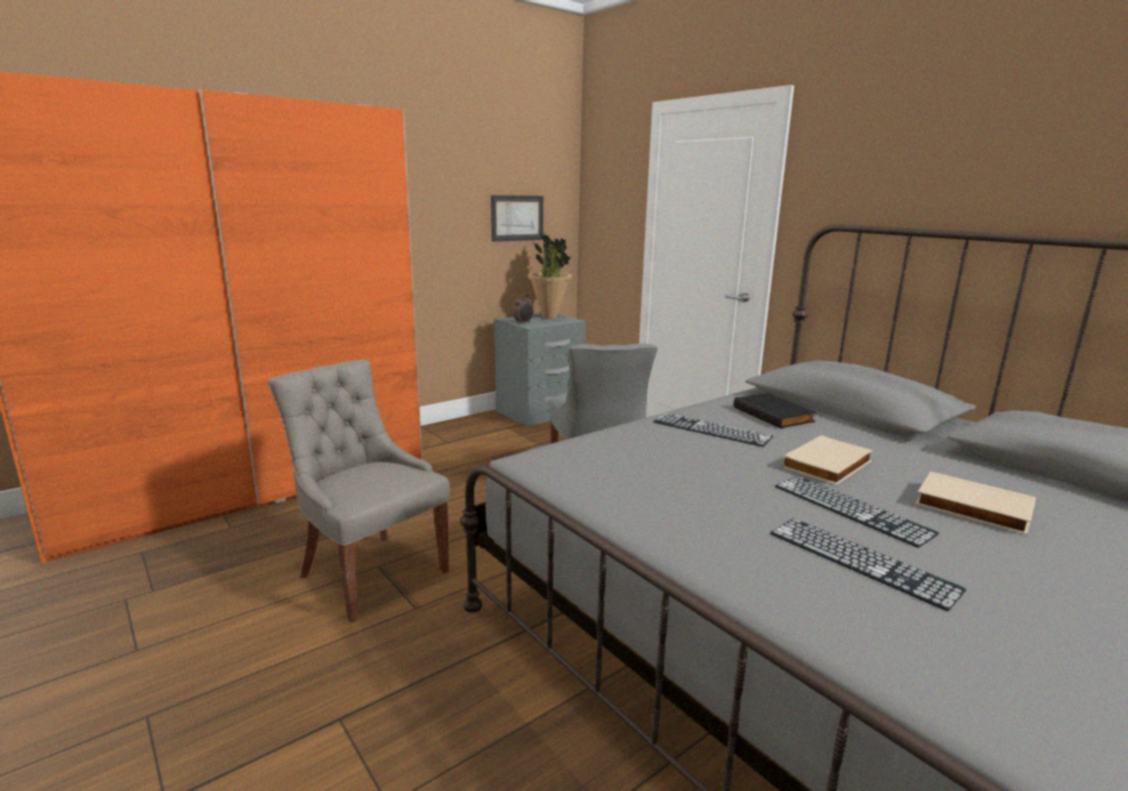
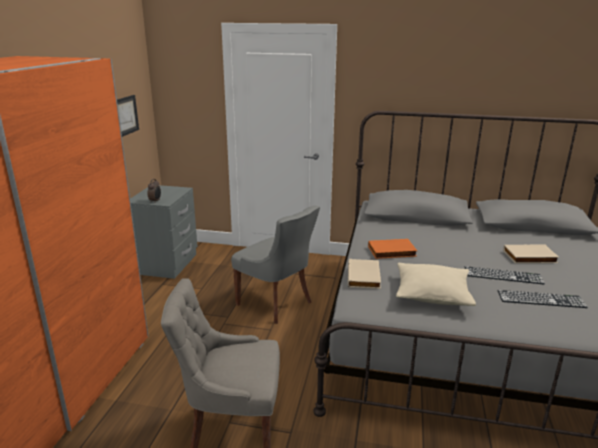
camera: 40 degrees left, 5 degrees up
(549, 317) = (162, 190): potted plant -> none
(668, 485) = (432, 294): none -> beige pillow
(711, 429) = (392, 252): keyboard -> orange book
(774, 414) = (399, 231): black book -> none
(828, 465) = (463, 255): beige book -> beige book (365, 276)

